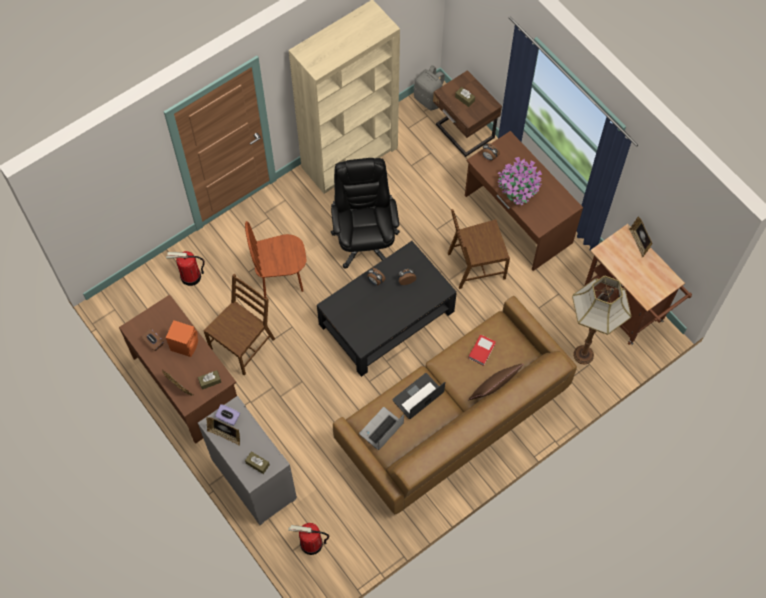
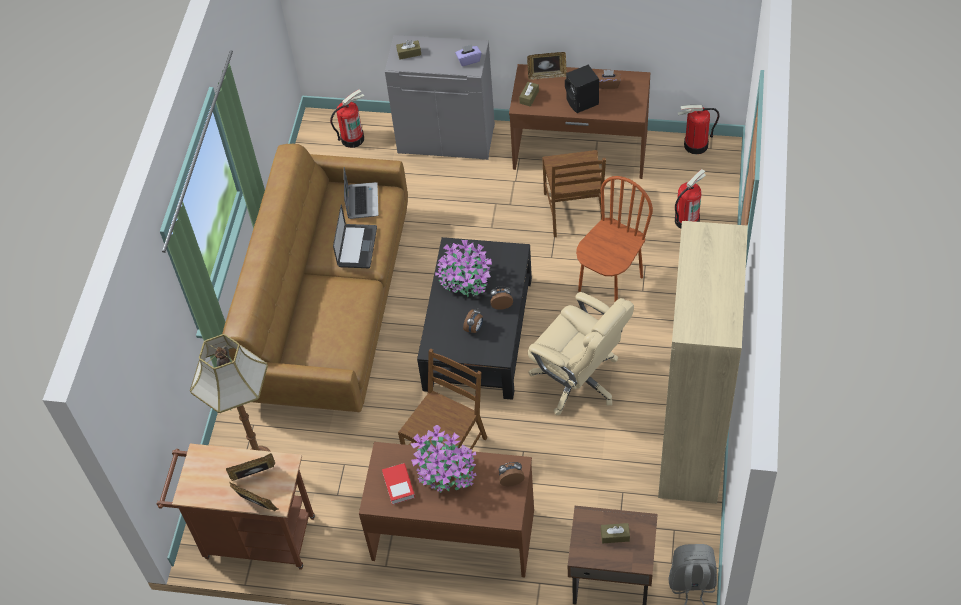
camera: 140 degrees right, 10 degrees down
(119, 320) = (695, 145): none -> fire extinguisher
(185, 344) = (582, 102): orange speaker -> black speaker
(225, 435) = (457, 49): picture frame -> picture frame (254, 476)
(365, 240) = (578, 380): black office chair -> beige office chair
(378, 315) = (465, 281): none -> potted plant
(481, 351) = (338, 326): book -> book (398, 485)
(493, 391) = (295, 304): brown pillow -> none

